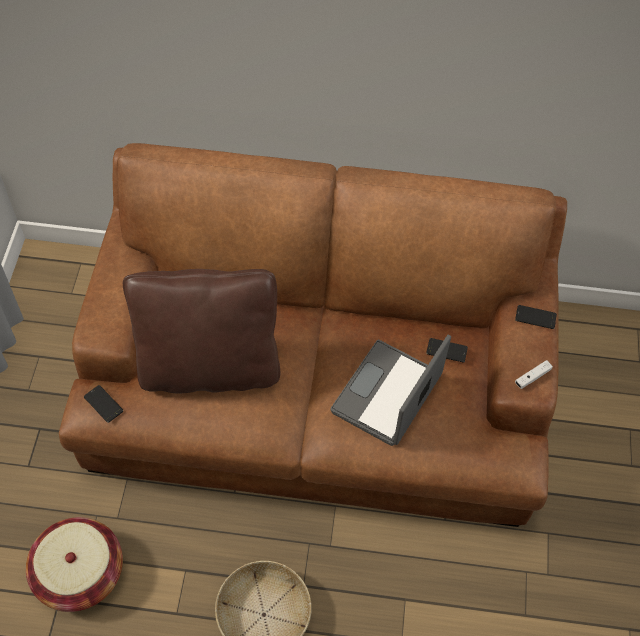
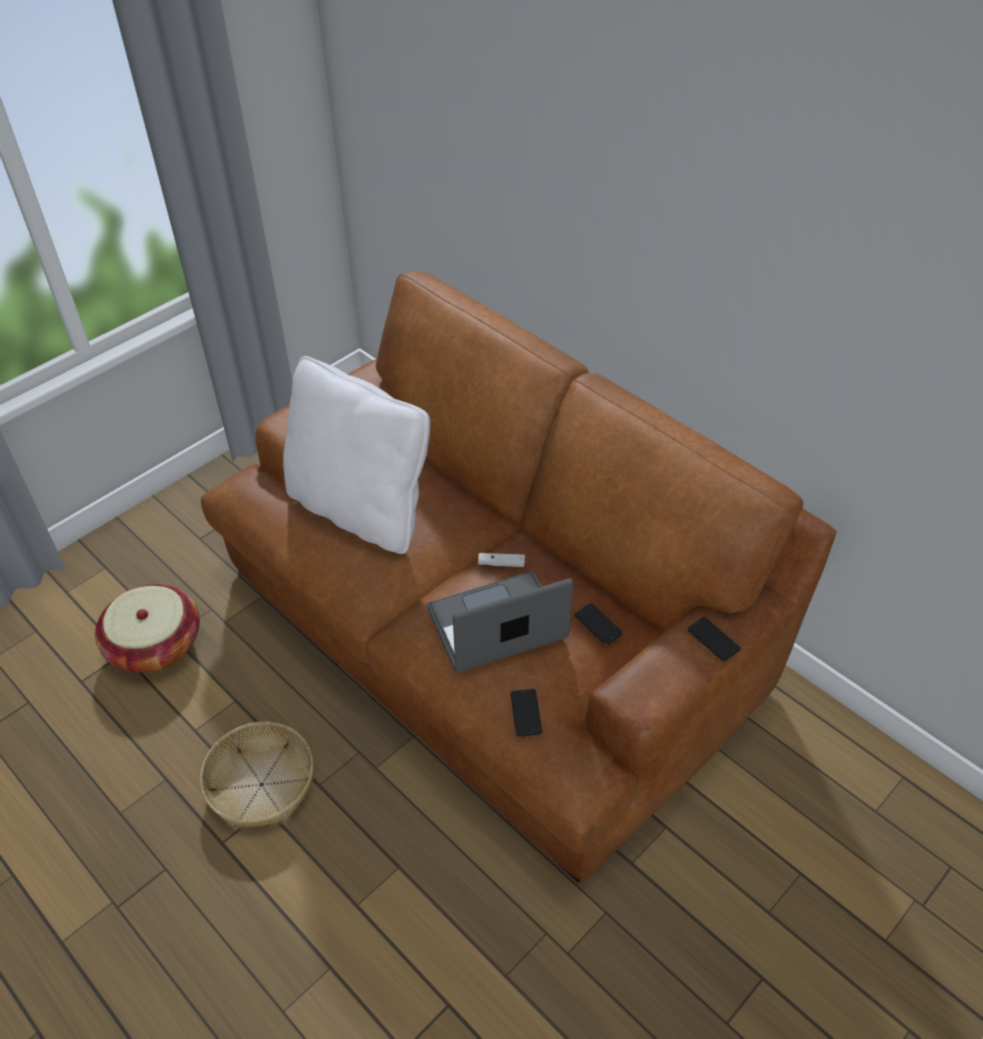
camera: 40 degrees right, 10 degrees down
(103, 404) = (249, 489): phone -> phone (526, 713)
(209, 367) = (360, 509): brown pillow -> white pillow
(532, 377) = (651, 690): white game controller -> white game controller (501, 563)

